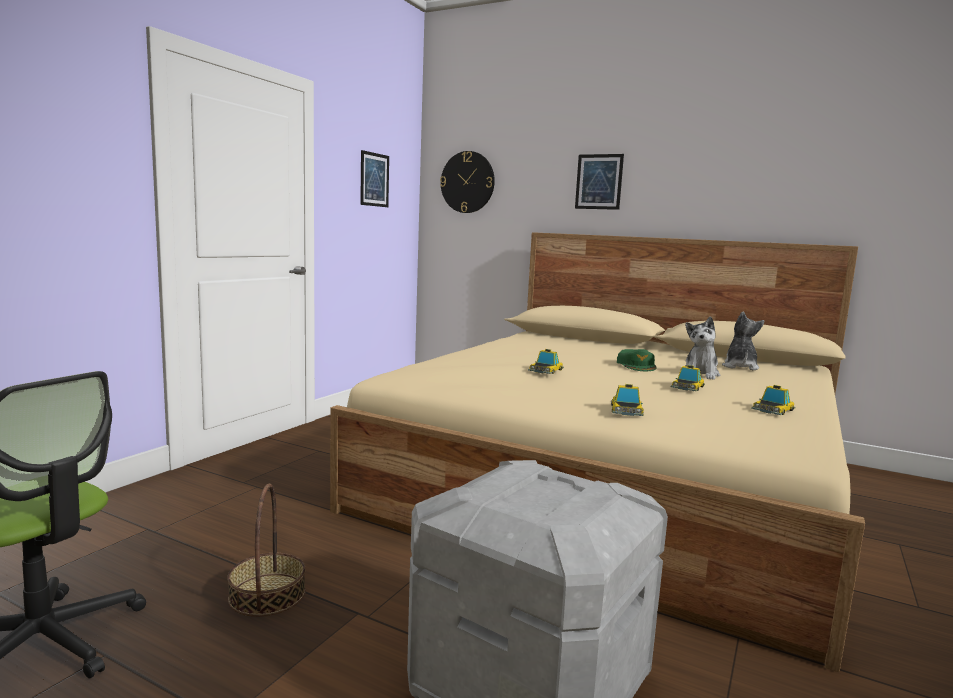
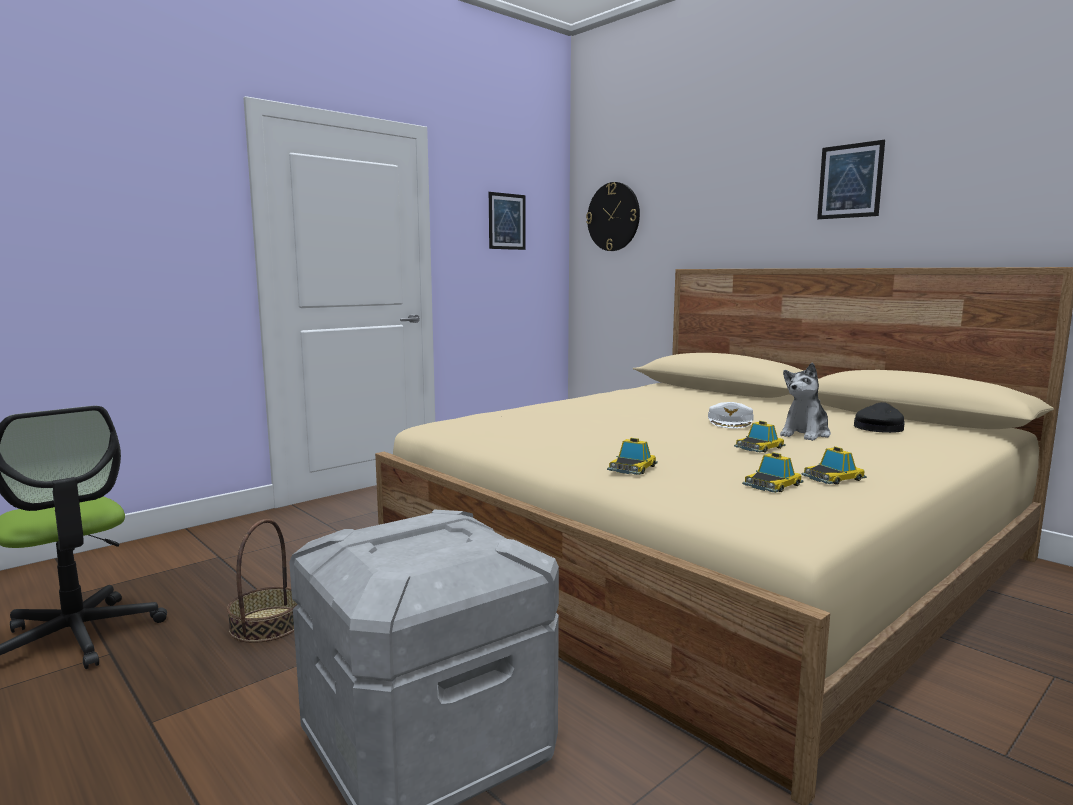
camera: 20 degrees right, 0 degrees up
(546, 370) = (601, 423): toy car -> toy car (772, 484)
(599, 181) = (748, 205): picture -> picture (850, 181)
(636, 365) = (730, 422): green cap -> white cap
(739, 367) = (878, 427): plush toy -> black cap

